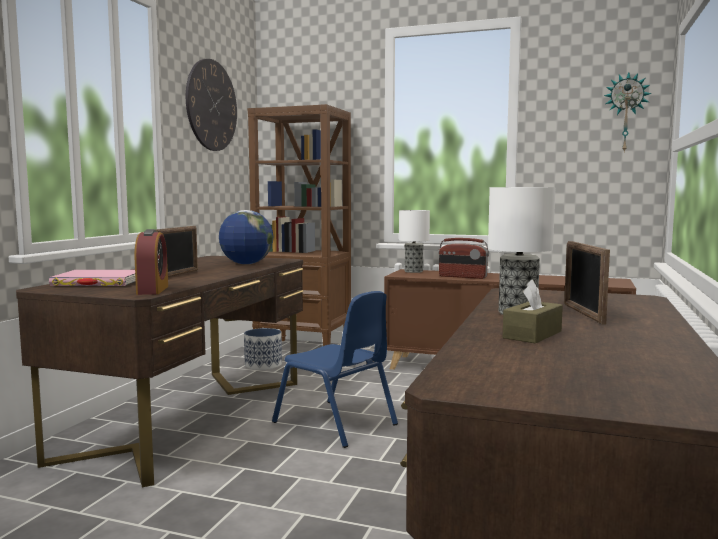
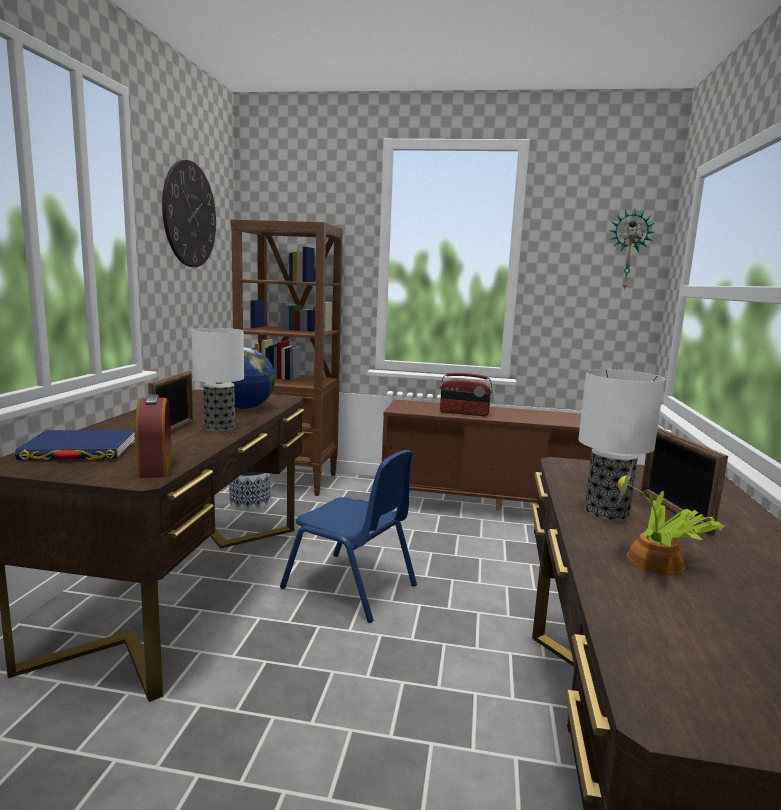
camera: 10 degrees left, 5 degrees up
(99, 283) = (79, 450): pink book -> blue book
(414, 271) = (410, 404): table lamp -> table lamp (220, 427)
(532, 334) = (658, 563): brown tissue box -> potted plant

